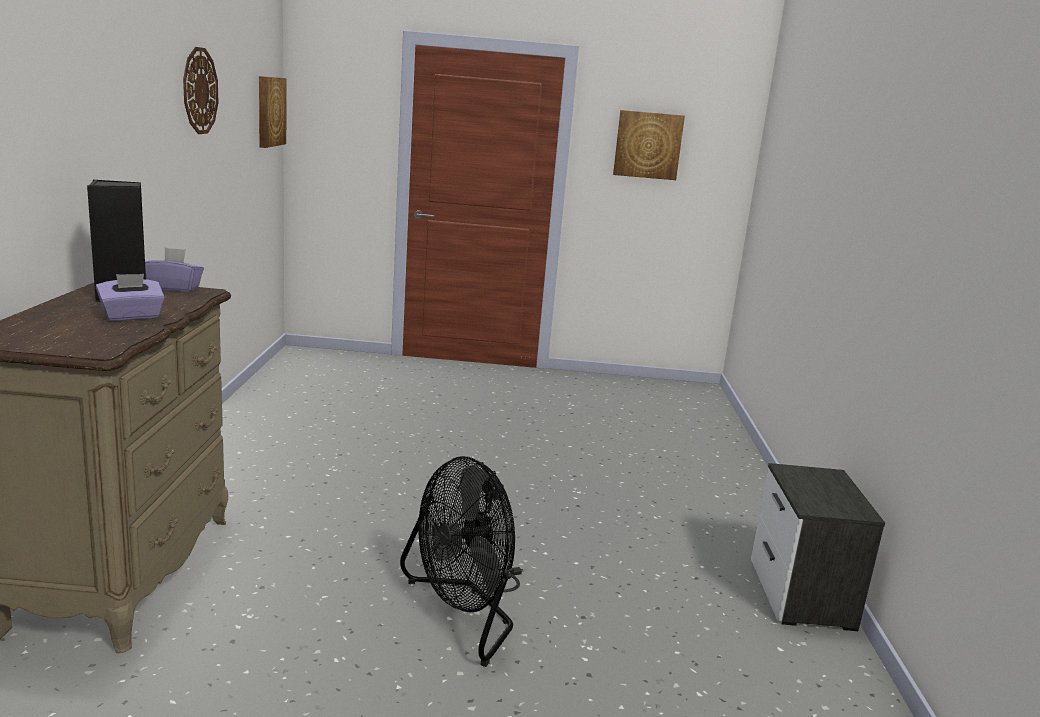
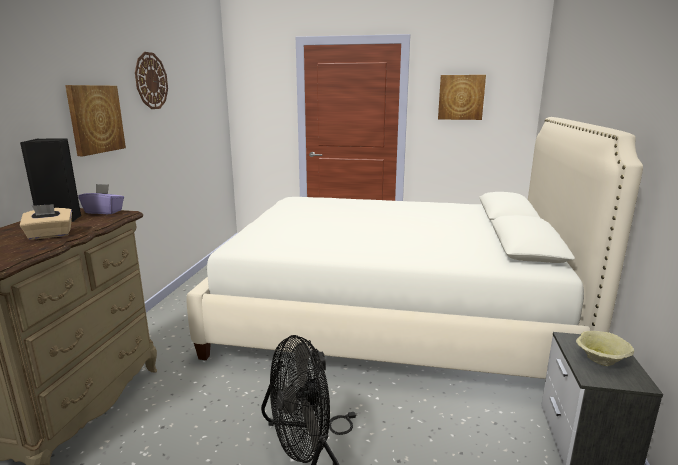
camera: 10 degrees right, 0 degrees up
(132, 316) = (50, 235): purple tissue box -> beige tissue box
(270, 111) = (215, 95): picture -> picture (95, 119)
(547, 457) = (390, 315): none -> white bed
(821, 492) = (600, 361): none -> beige bowl

